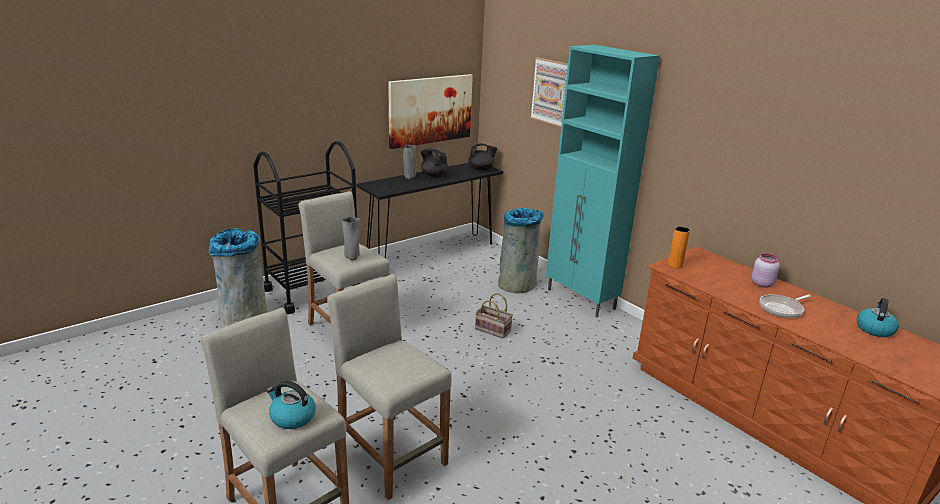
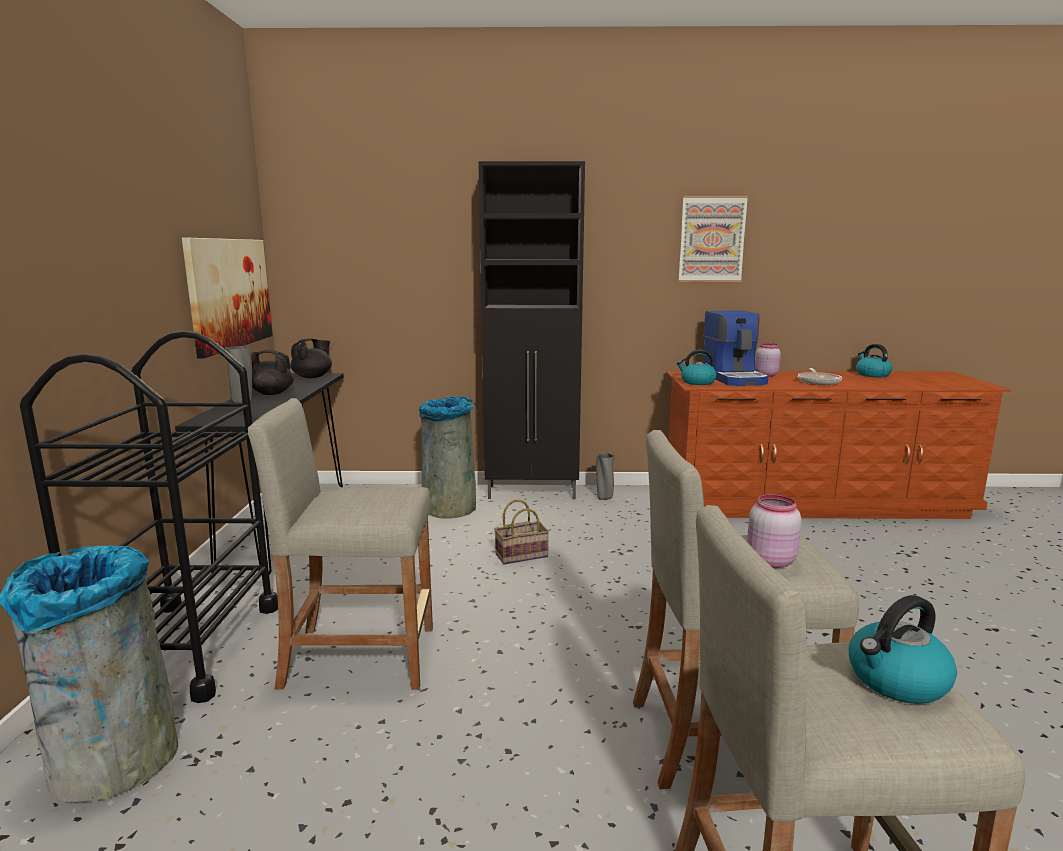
camera: 50 degrees left, 10 degrees down
(352, 258) = (383, 501): grey vase -> grey vase (604, 498)
(389, 367) = (769, 560): none -> pink jar
(550, 92) = (414, 242): picture -> picture (712, 239)
(581, 299) = (533, 492): turquoise cabinet -> black cabinet
(675, 265) = (697, 382): orange vase -> kettle
(720, 275) = (734, 378): none -> coffee machine

